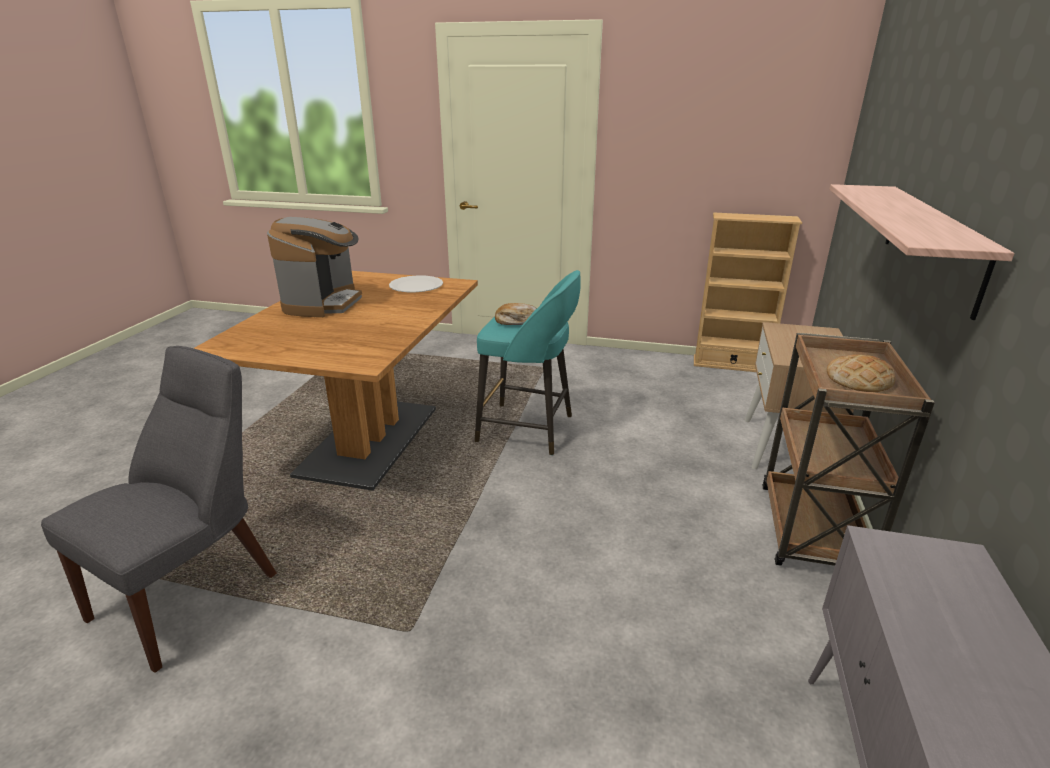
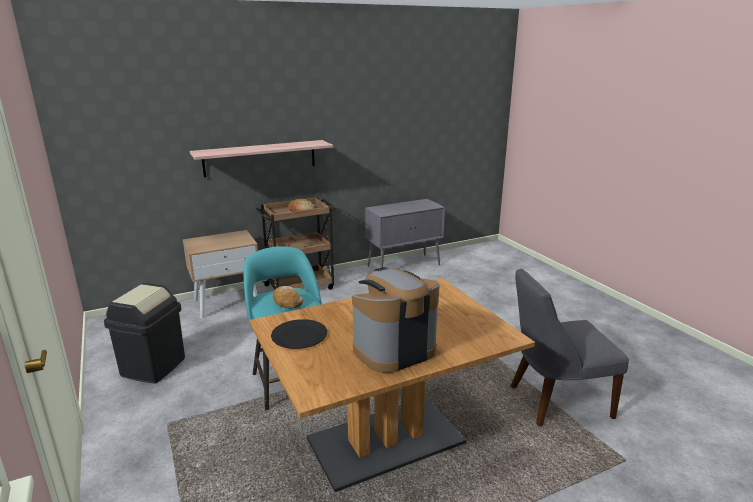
camera: 130 degrees left, 5 degrees down
(416, 286) = (299, 335): white plate -> black plate
(648, 377) = (153, 366): none -> black trash can
(731, 364) = (100, 342): beige bookcase -> none

